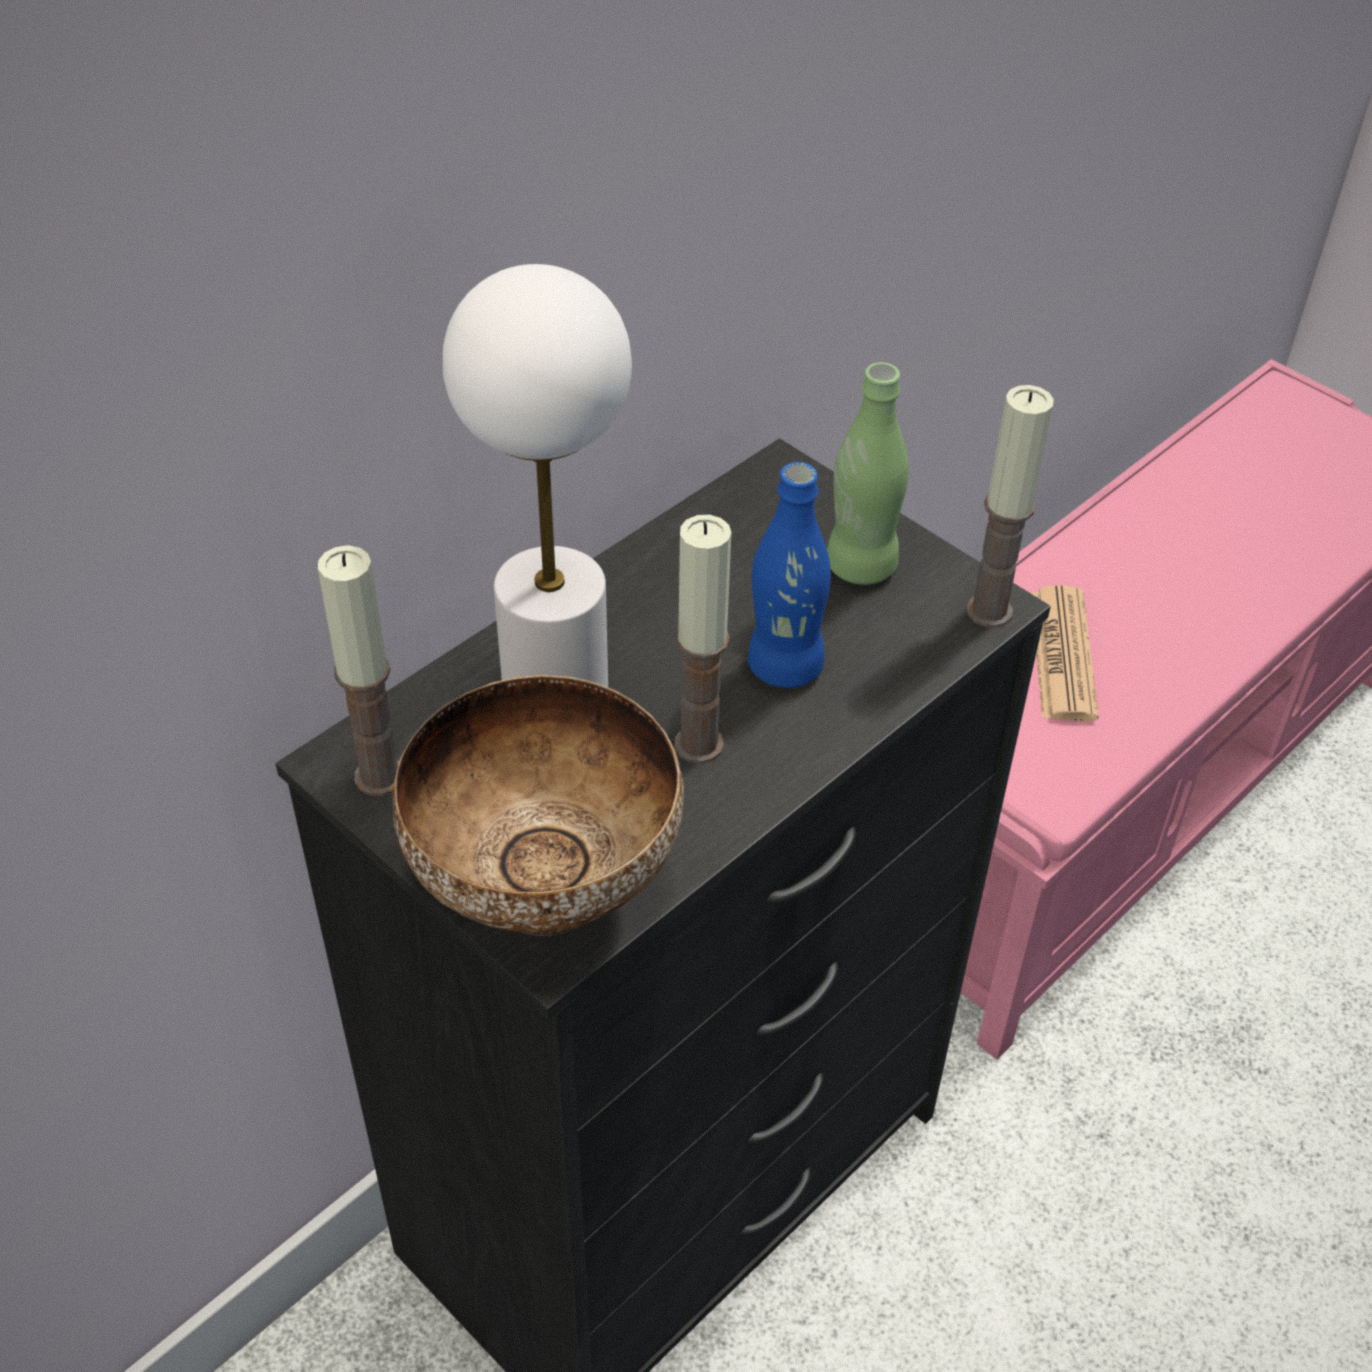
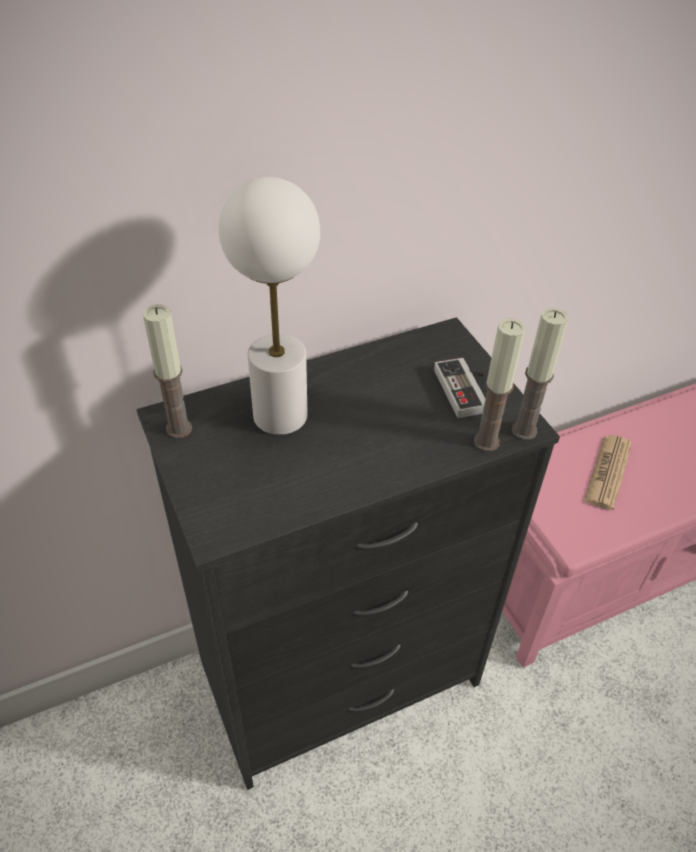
camera: 20 degrees right, 0 degrees up
(547, 884) = (229, 503): bowl -> none
(698, 744) = (338, 456): candle -> candle (486, 441)
(784, 667) = (401, 430): blue bottle -> none
(861, 566) = (466, 390): green bottle -> game controller

